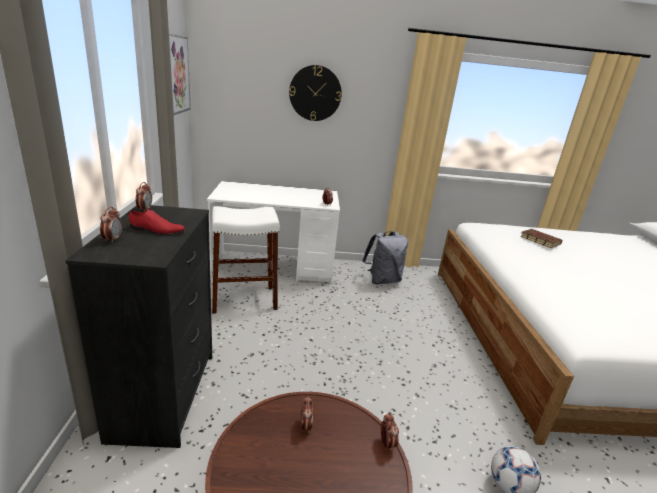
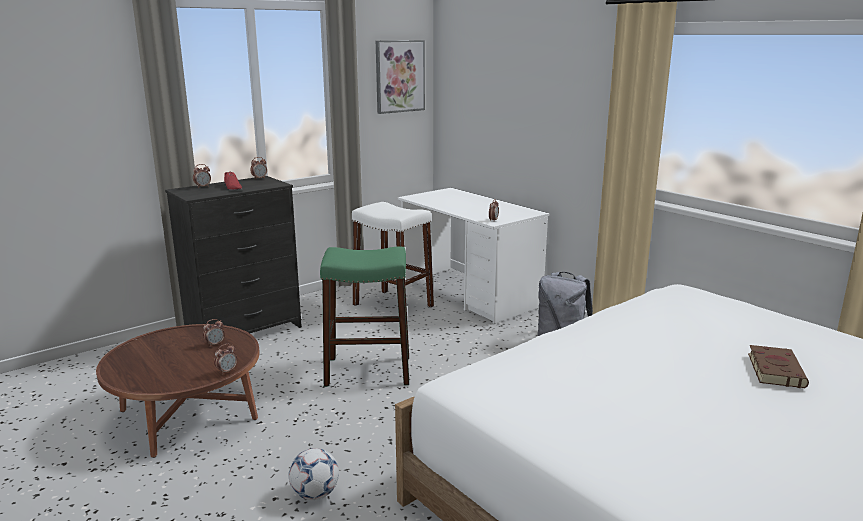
camera: 55 degrees right, 5 degrees down
(315, 93) = (528, 89): wall clock -> none
(338, 364) = (368, 371): none -> green stool
(539, 240) = (712, 320): brown book -> brown book (774, 369)

